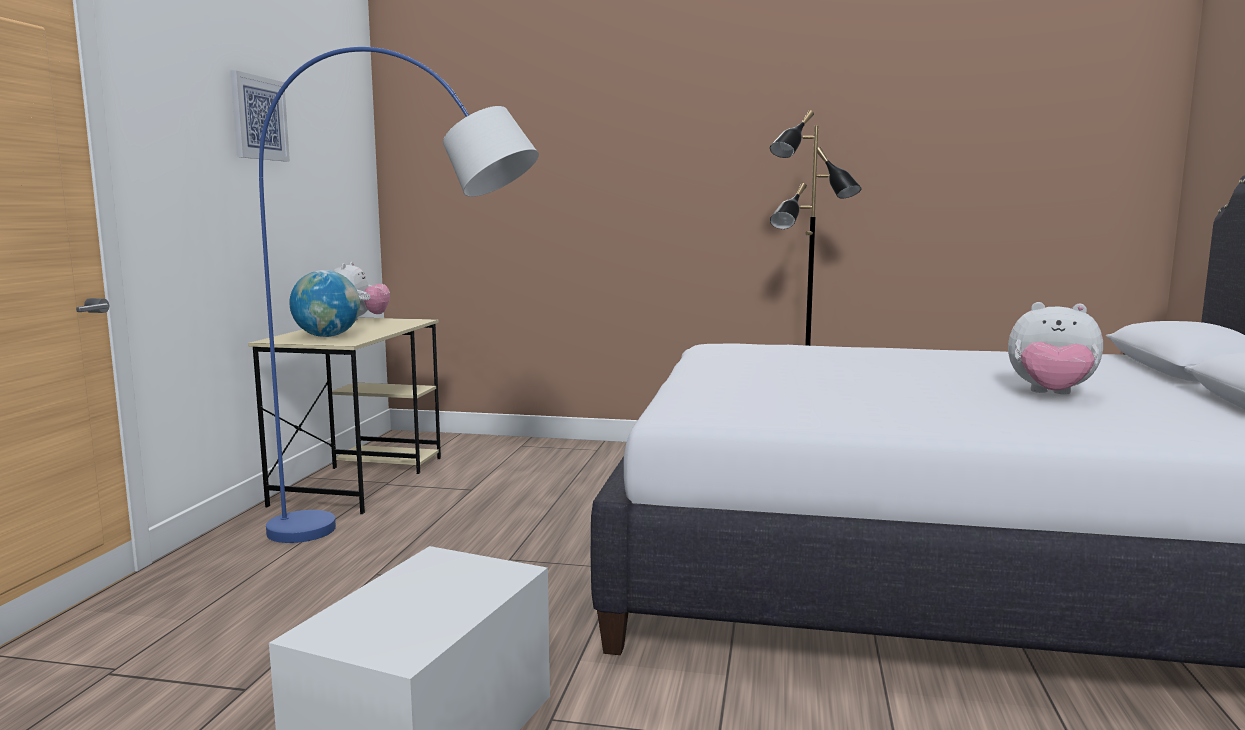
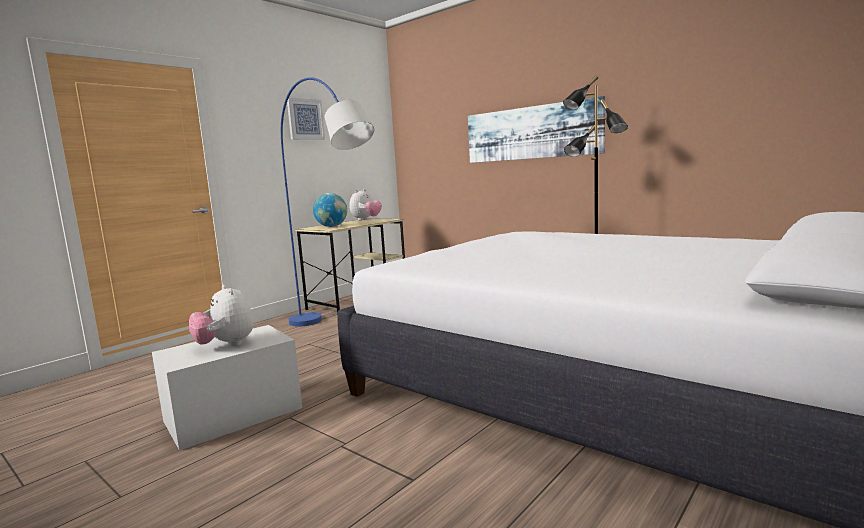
camera: 30 degrees right, 0 degrees up
(665, 182) = (531, 132): none -> picture
(1051, 394) = (647, 264): plush toy -> plush toy (225, 345)

